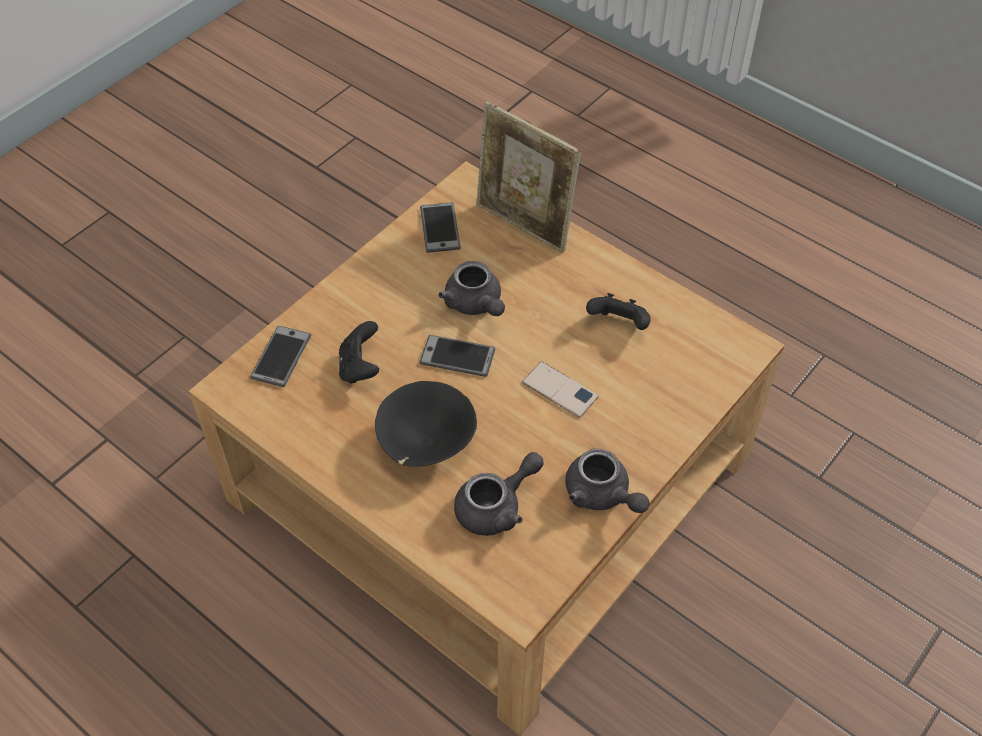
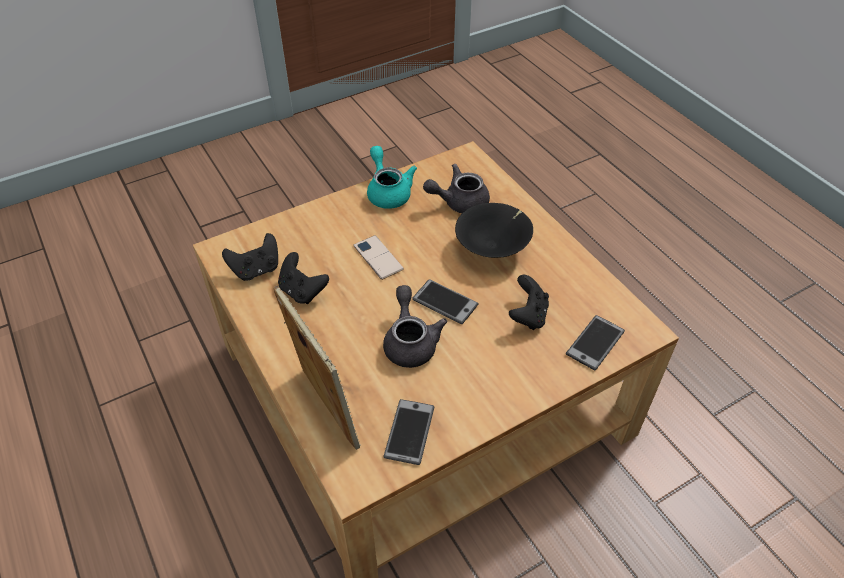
camera: 160 degrees left, 5 degrees down
(602, 495) = (388, 192): grey teapot -> turquoise teapot
(686, 334) = (256, 270): none -> black game controller

